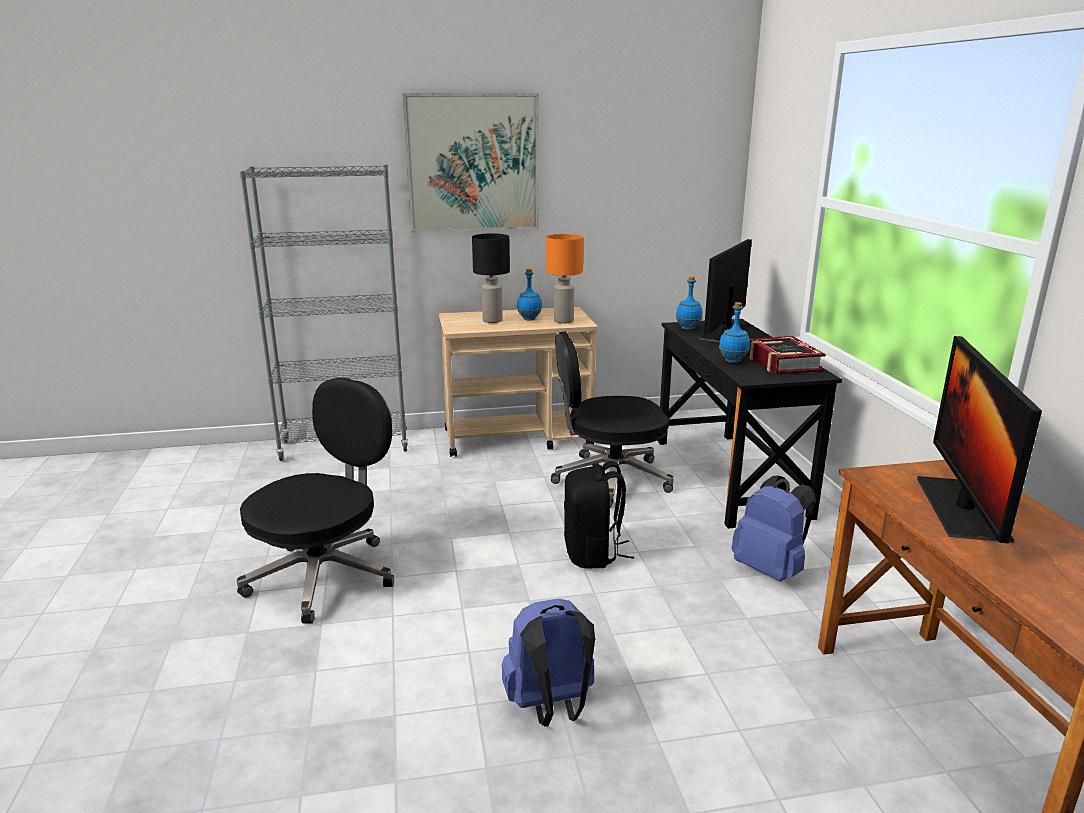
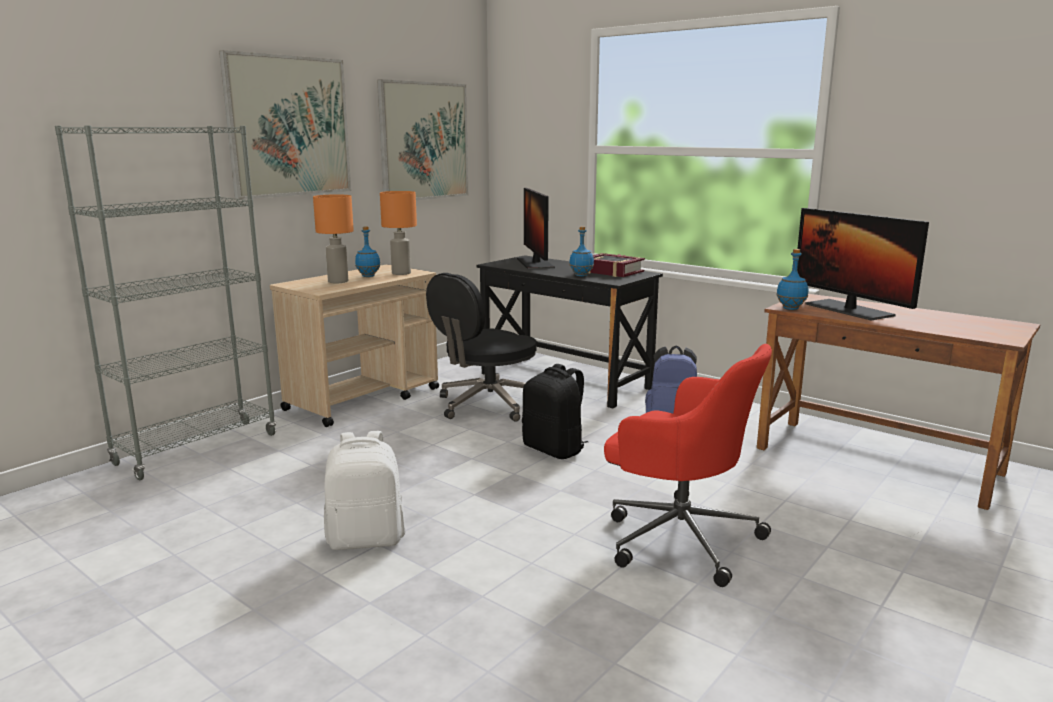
camera: 40 degrees left, 5 degrees down
(325, 575) = (366, 539): black office chair -> white backpack
(492, 321) = (337, 281): black table lamp -> orange table lamp
(551, 708) = (678, 537): blue backpack -> red office chair
(645, 177) = (424, 141): none -> picture
(687, 328) = (504, 265): blue bottle -> blue bottle (790, 309)

